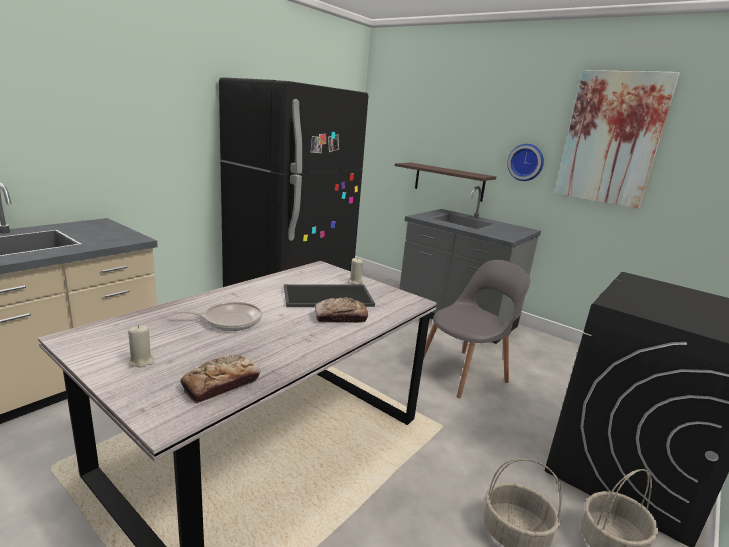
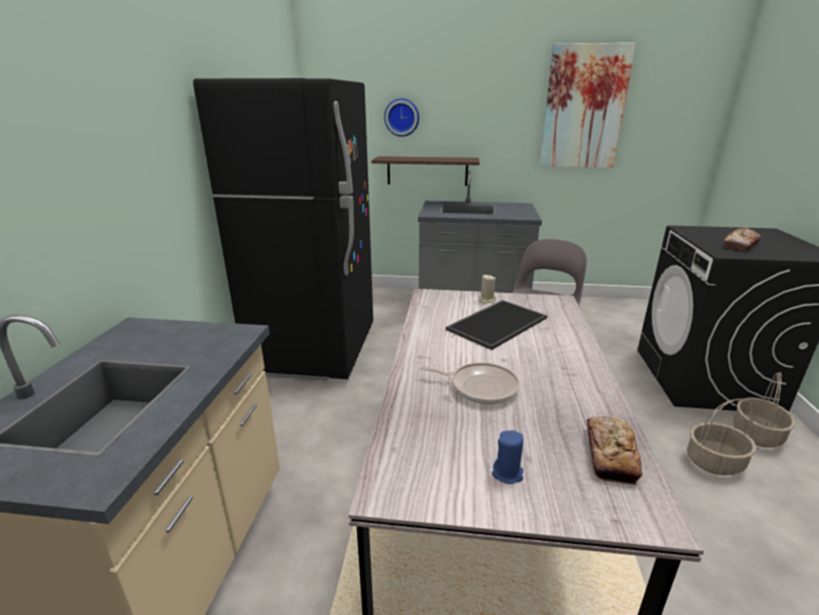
camera: 30 degrees left, 5 degrees up
(142, 361) = (507, 473): beige candle -> blue candle
(229, 320) = (480, 387): frying pan -> frying pan turned 60 degrees clockwise
(340, 317) = (547, 340): bread -> bread (740, 245)
(526, 162) = (507, 139): wall clock -> wall clock (402, 117)

